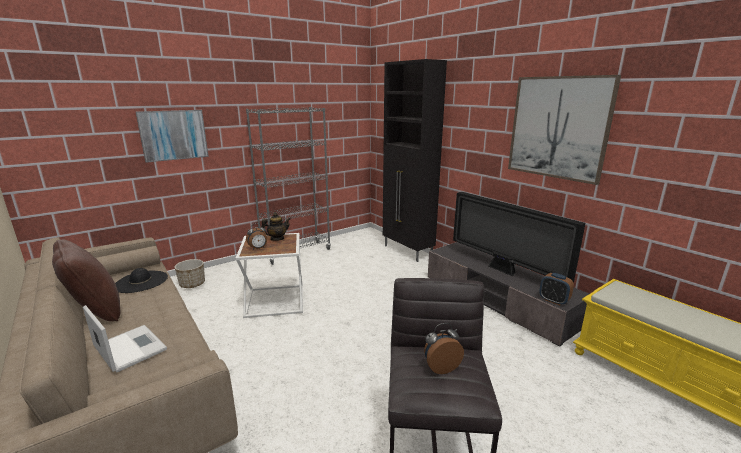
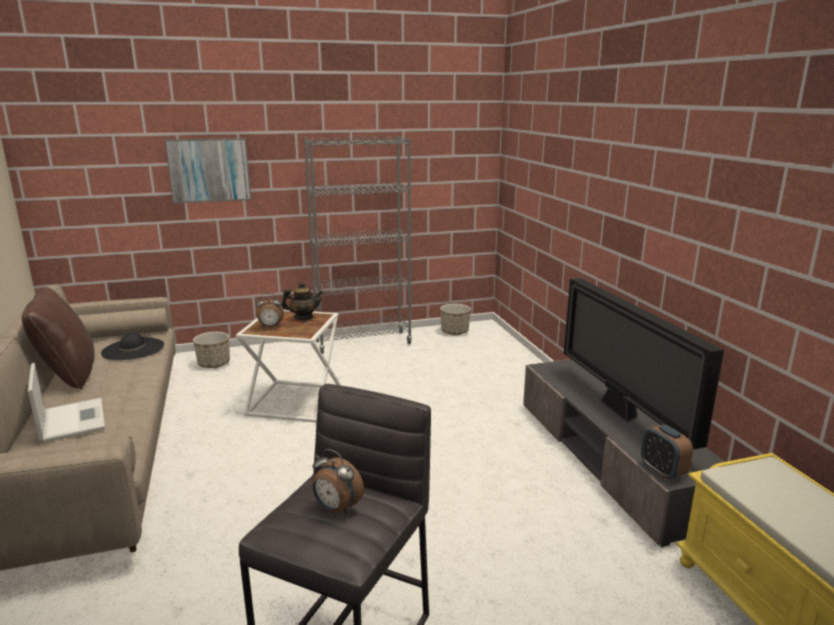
camera: 20 degrees right, 0 degrees up
(352, 237) = (455, 332): none -> planter
(408, 251) = (523, 363): black cabinet -> none
(440, 367) = (336, 508): alarm clock -> alarm clock turned 150 degrees counterclockwise
(558, 128) = (715, 186): picture -> none

